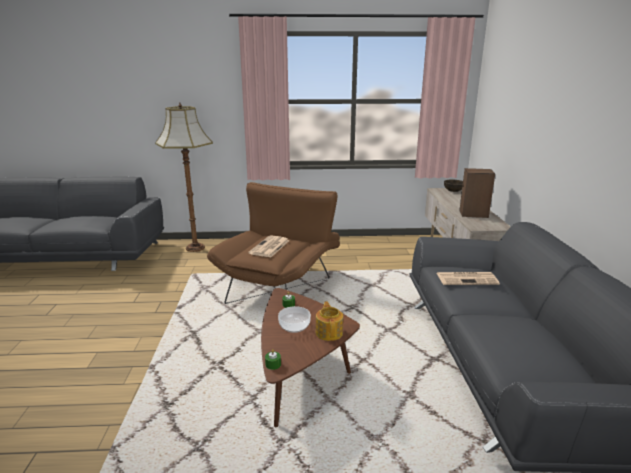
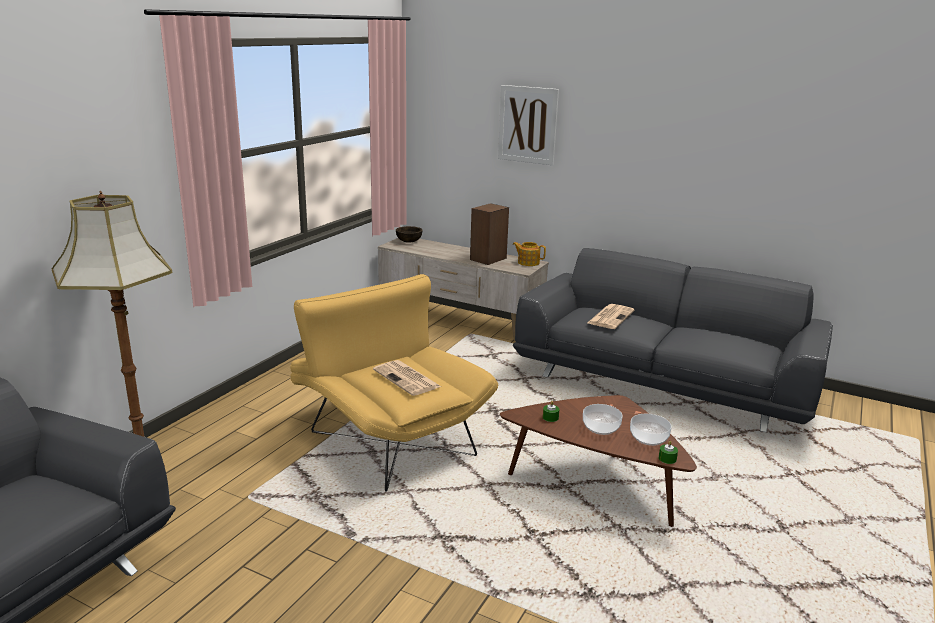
camera: 60 degrees left, 0 degrees up
(281, 286) = (388, 436): brown armchair -> yellow armchair
(299, 349) = (649, 438): none -> bowl
(329, 332) = (627, 414): teapot -> teapot (528, 262)
(528, 102) = (527, 125): none -> picture

